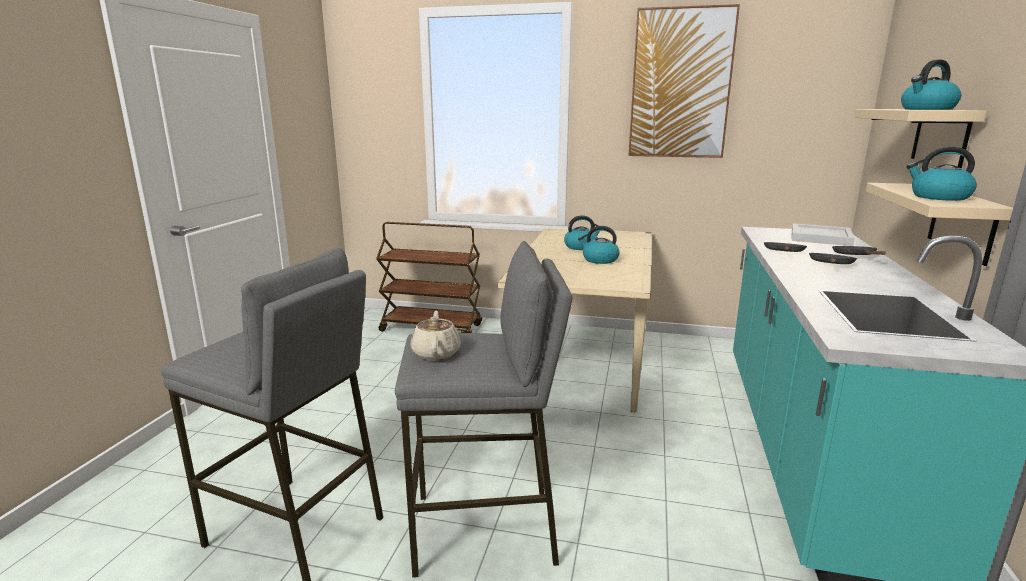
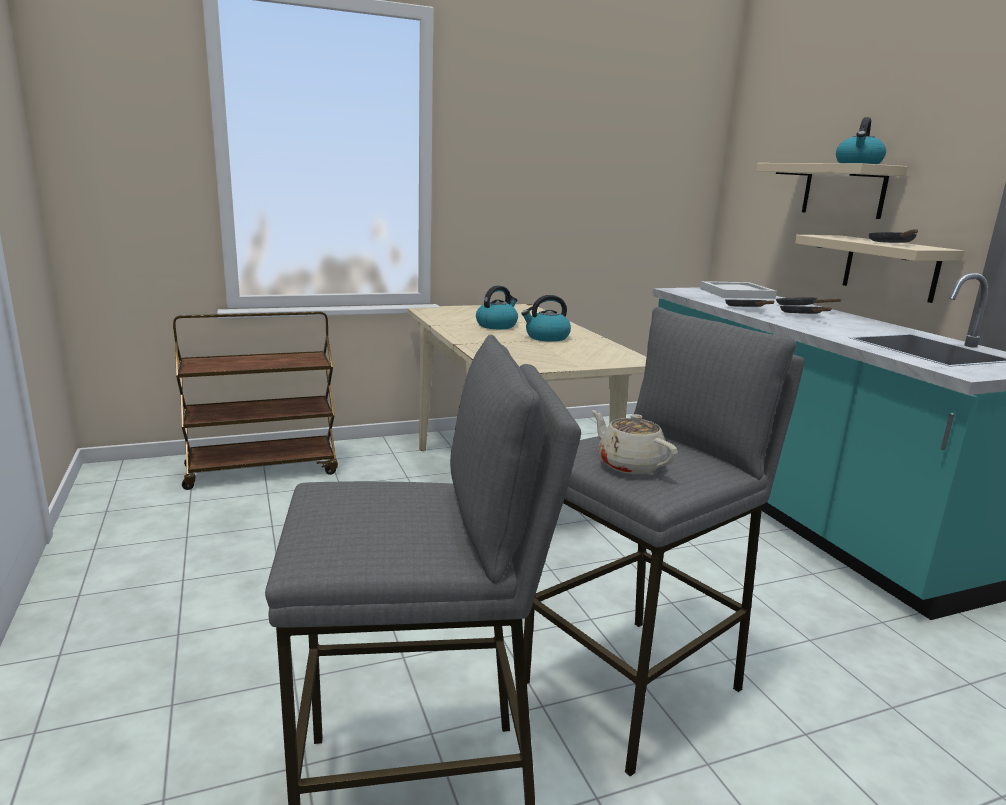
camera: 35 degrees left, 0 degrees up
(680, 84) = (558, 127): picture -> none
(938, 197) = (892, 244): kettle -> black frying pan

